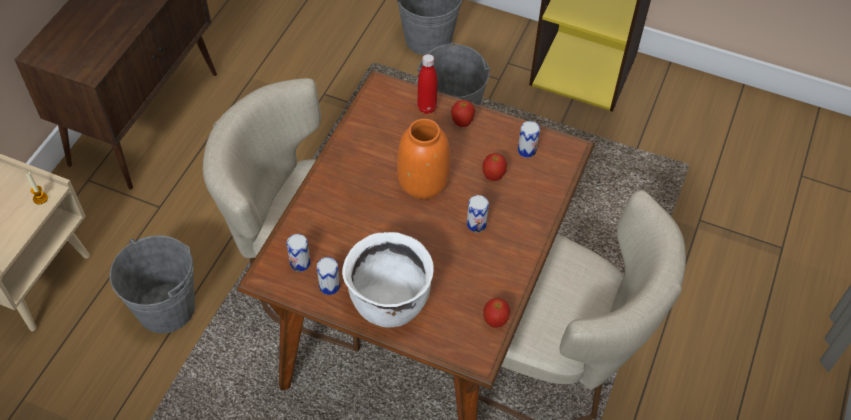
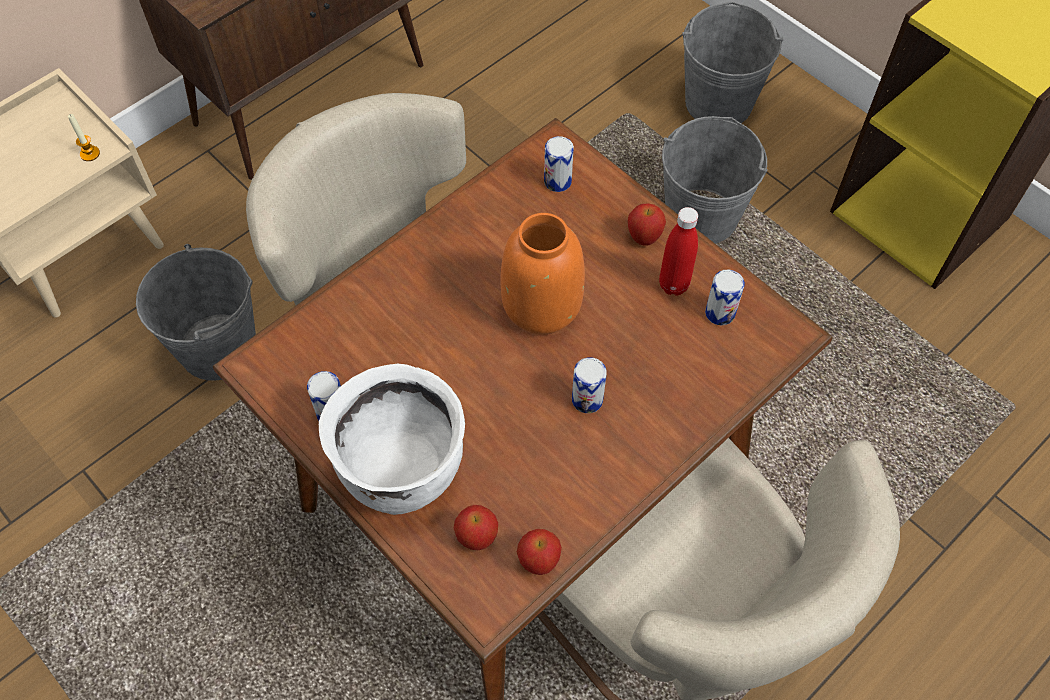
camera: 25 degrees right, 5 degrees up
(300, 263) = (310, 364): can -> can (557, 181)
(427, 108) = (604, 198): red bottle -> red bottle (673, 285)
(493, 176) = (649, 335): apple -> apple (477, 538)

